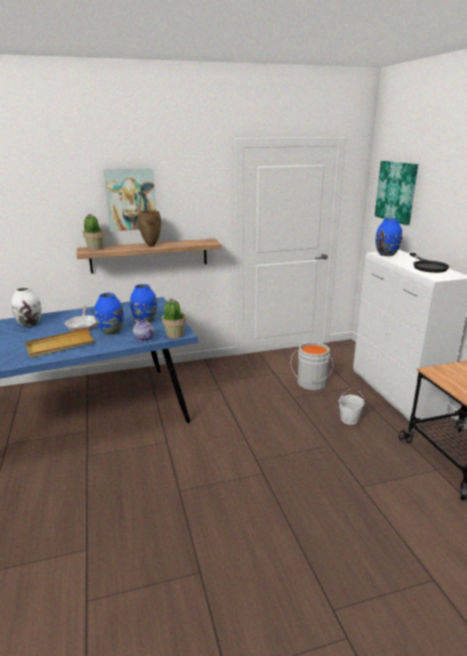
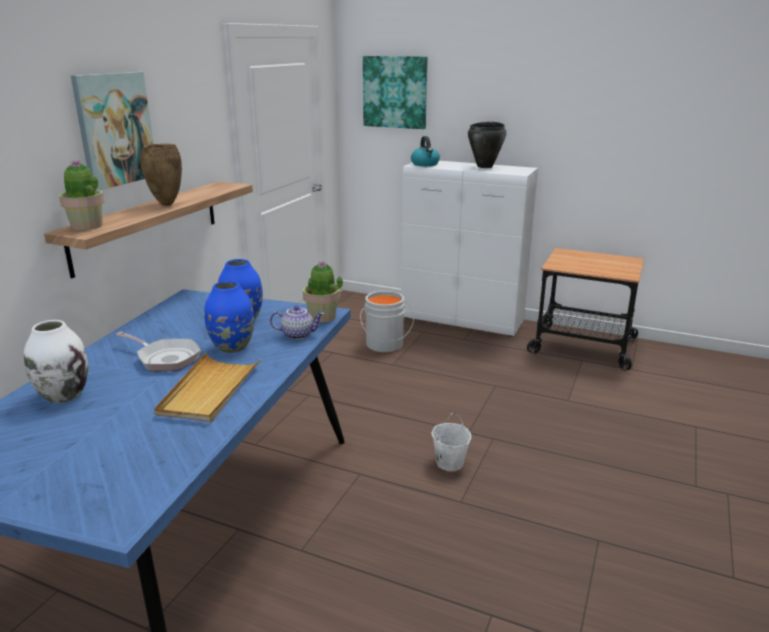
camera: 50 degrees left, 0 degrees up
(349, 419) = (470, 358): white bucket -> white bucket (449, 462)
(386, 254) = (425, 164): blue vase -> kettle
(427, 266) = (485, 166): black frying pan -> black cooking pot

